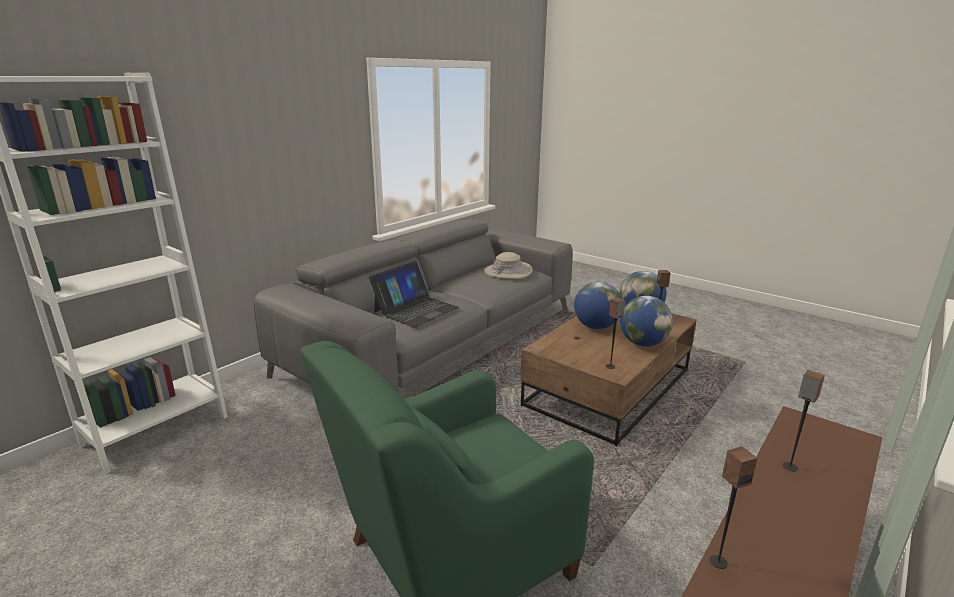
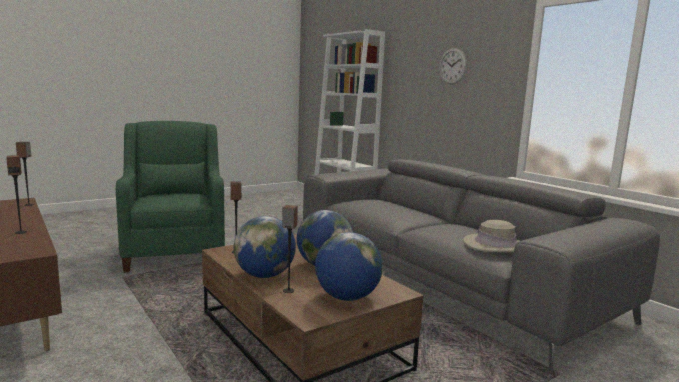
camera: 105 degrees right, 10 degrees down
(285, 130) = (452, 66): none -> wall clock
(415, 309) = (385, 207): laptop -> none

